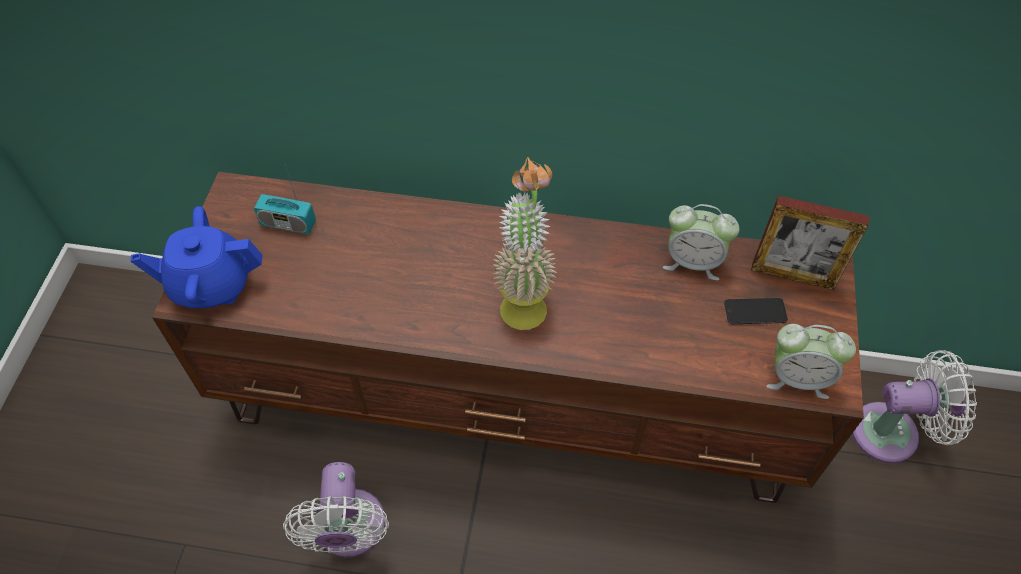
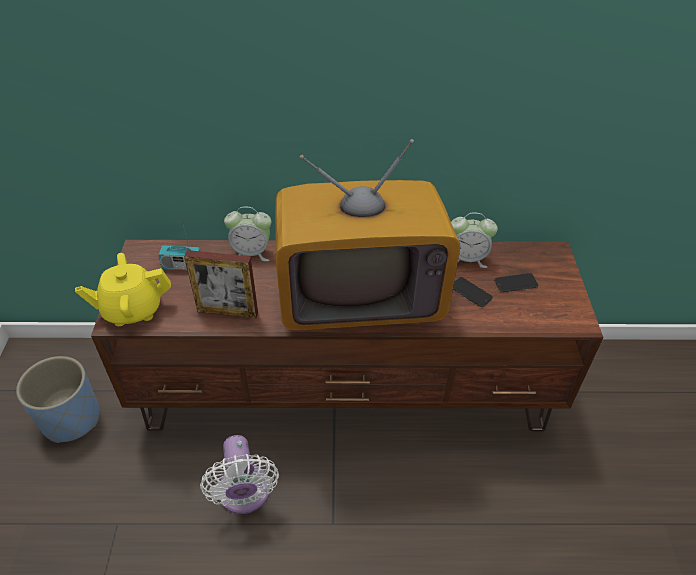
camera: 10 degrees left, 10 degrees down
(144, 391) = (71, 419): none -> blue planter
(211, 284) = (132, 309): blue teapot -> yellow teapot
(524, 299) = (359, 293): potted plant -> television
(685, 318) = (470, 292): none -> phone
(792, 275) = (534, 259): picture frame -> picture frame (227, 312)
(798, 378) = (554, 319): alarm clock -> alarm clock (251, 253)
(892, 433) = (609, 375): white fan -> none

